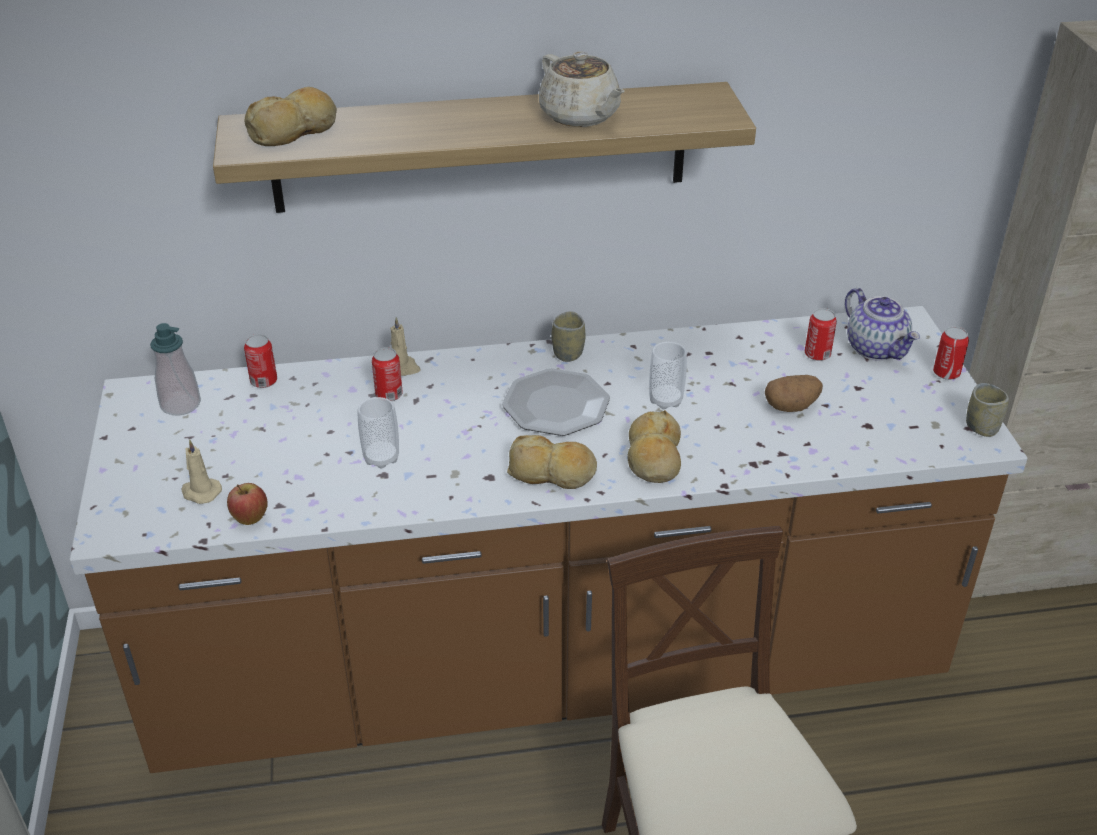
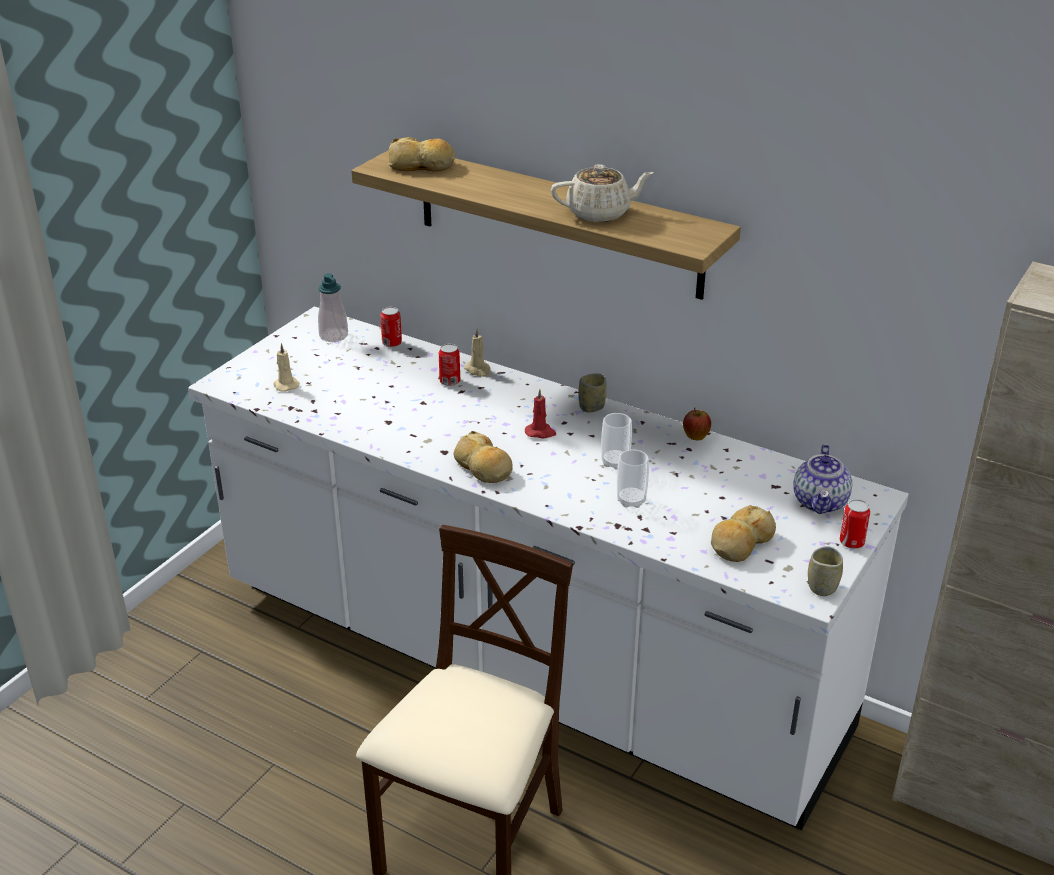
camera: 40 degrees right, 5 degrees down
(250, 519) = (291, 410): apple -> apple (695, 437)
(381, 458) = (399, 412): cup -> cup (631, 500)
(548, 668) = (526, 662): brown counter -> white counter
(556, 405) = (540, 432): plate -> red candle
(580, 116) = (600, 213): beige teapot -> beige teapot turned 105 degrees counterclockwise
(653, 458) = (557, 490): bread -> bread (740, 543)
(791, 406) = (696, 506): potato -> none
(817, 354) = (767, 485): can -> none

